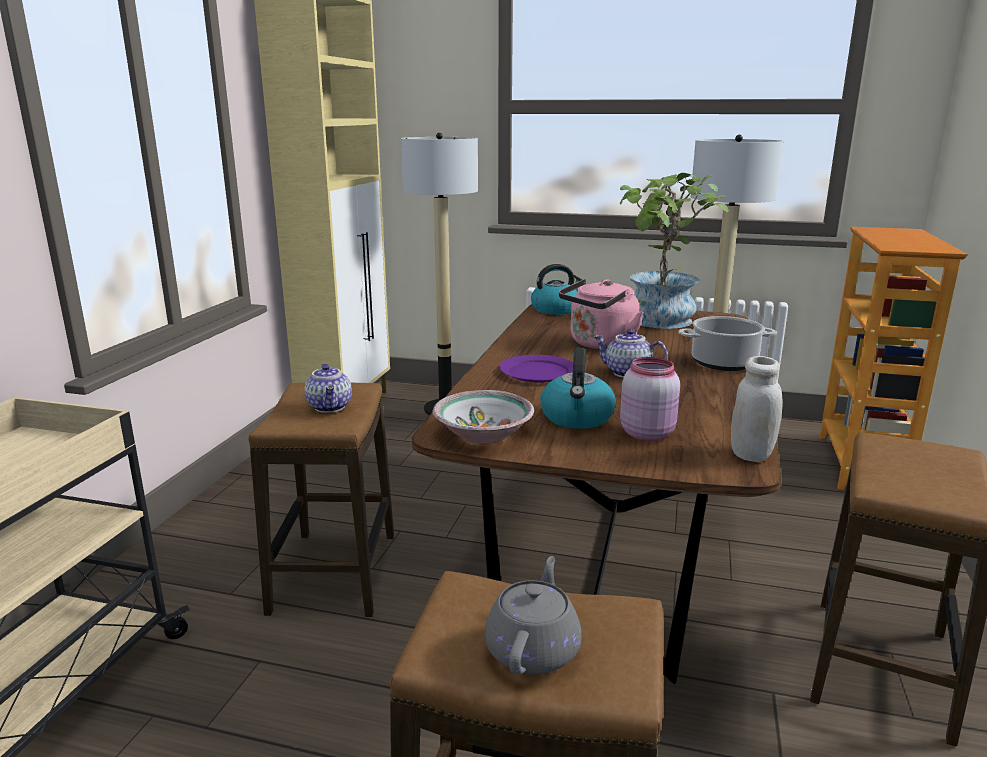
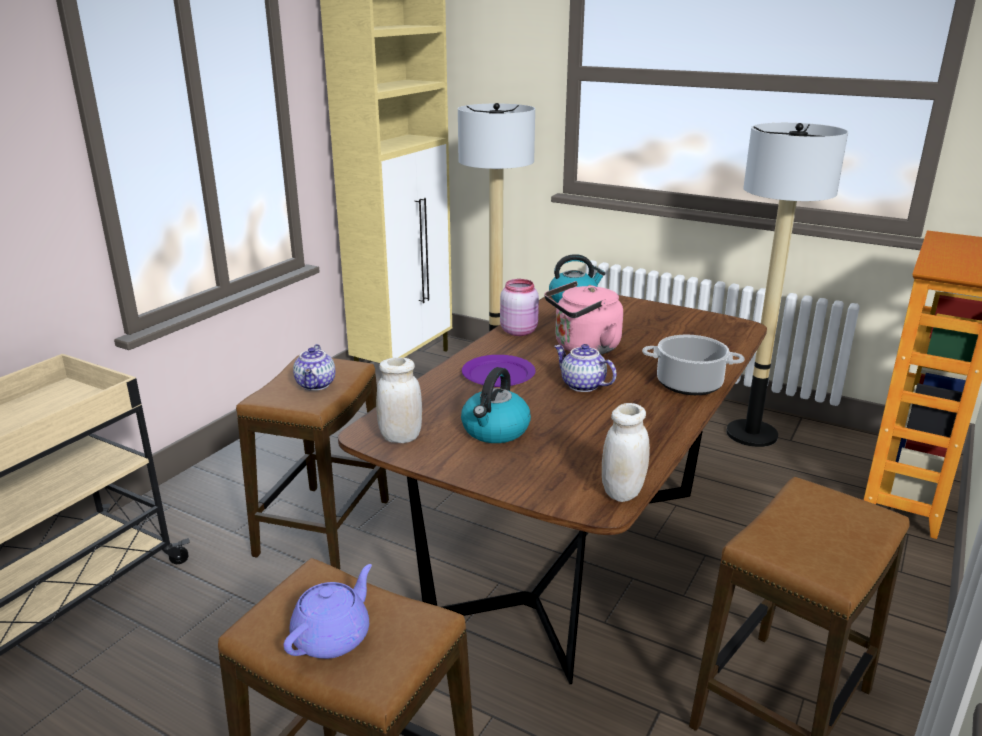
camera: 15 degrees right, 5 degrees up
(483, 434) = (400, 437): bowl -> white jar
(533, 649) = (333, 637): grey teapot -> purple teapot
(647, 433) = (545, 456): pink jar -> pink jar (519, 331)
(660, 322) = (667, 326): potted plant -> none

